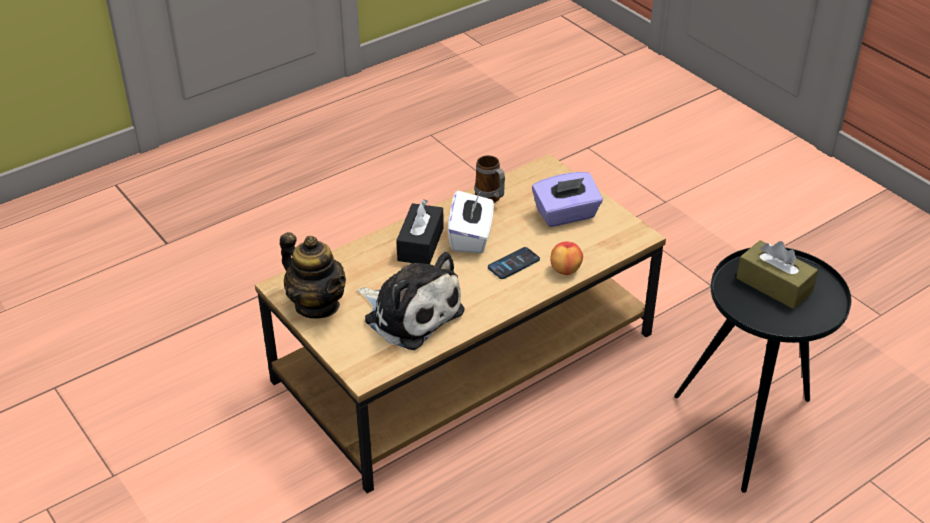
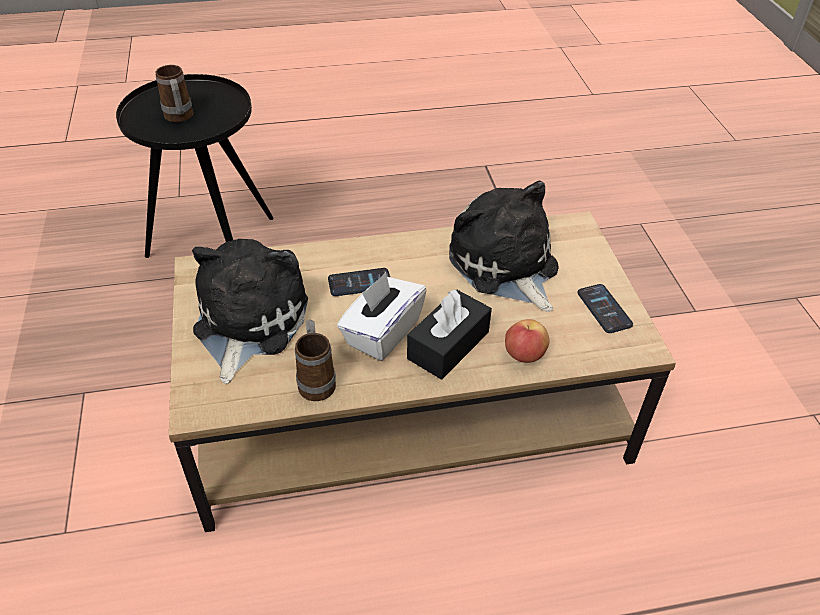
camera: 155 degrees left, 5 degrees up
(317, 305) = (604, 309): teapot -> phone
(565, 270) = (312, 258): apple -> apple (524, 355)
(566, 215) = (247, 322): purple tissue box -> plush toy
(774, 285) = (179, 118): brown tissue box -> mug

